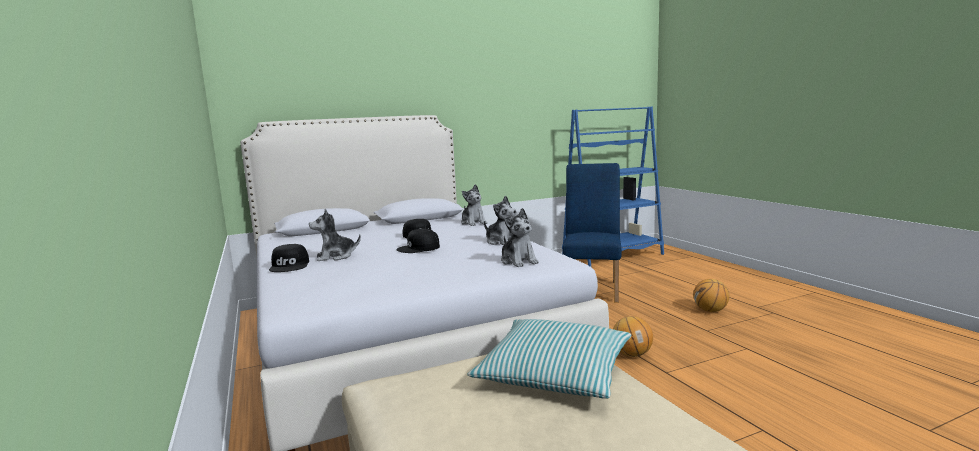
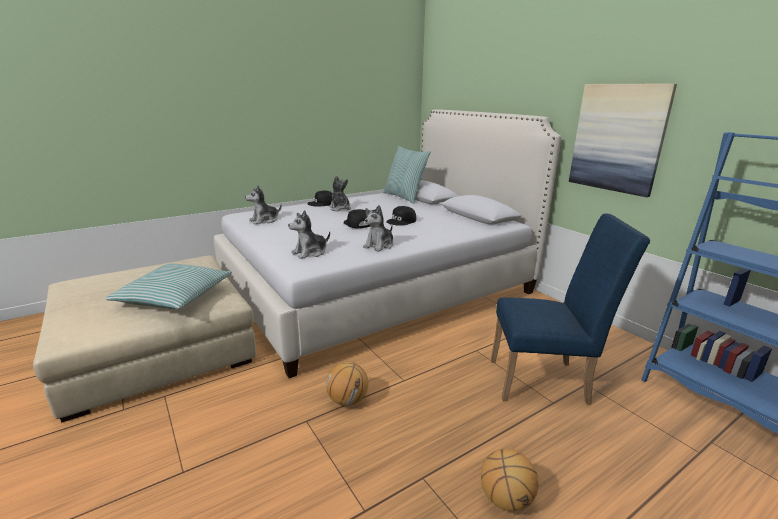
camera: 80 degrees right, 10 degrees up
(309, 235) = (404, 197): none -> pillow
(473, 223) = (461, 233): plush toy -> plush toy (264, 220)
(490, 125) = (618, 138): none -> picture

